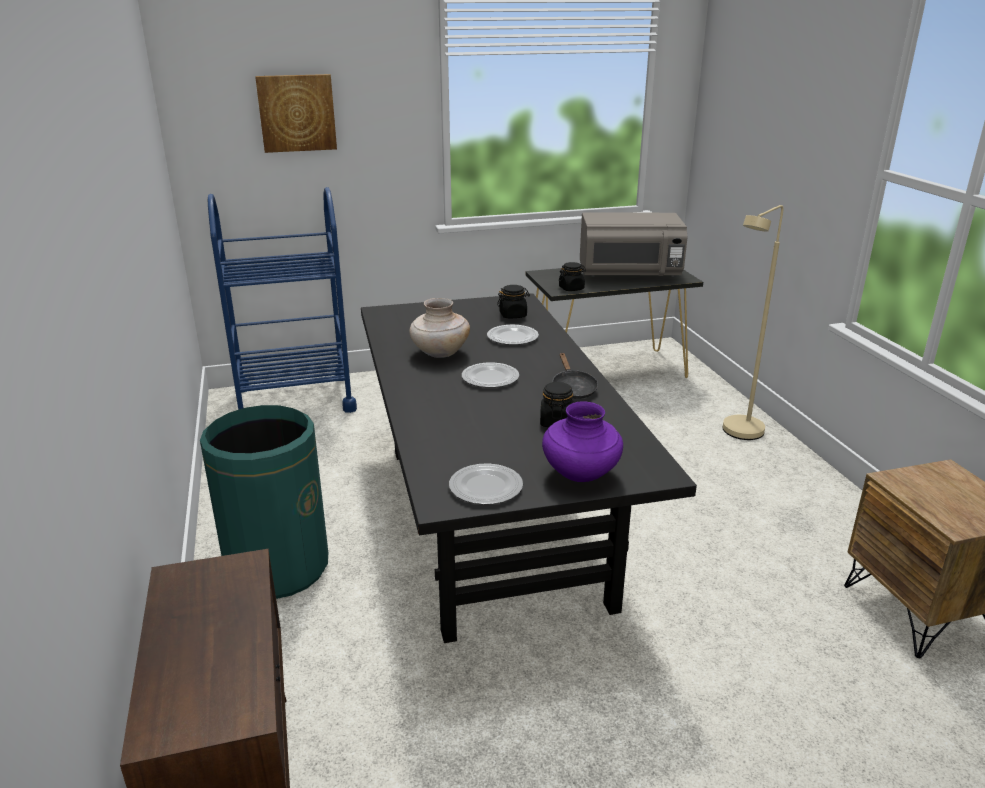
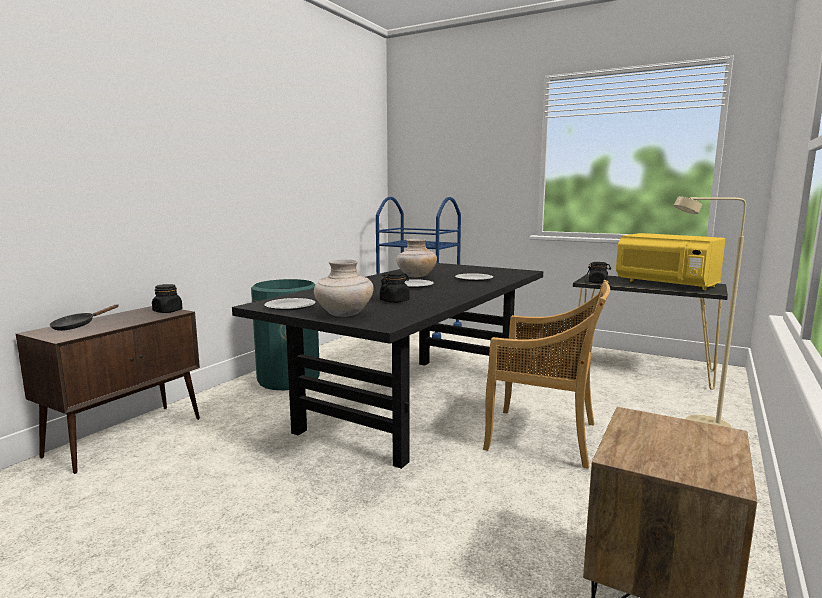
camera: 45 degrees right, 15 degrees down
(297, 113) = (453, 157): picture -> none
(513, 315) = (501, 274): black jar -> black jar (168, 311)
(572, 388) = (444, 295): black frying pan -> black frying pan (77, 326)
(581, 474) = (344, 314): purple vase -> beige vase
(629, 274) = (666, 284): grey microwave -> yellow microwave
(662, 502) = (544, 437): none -> beige chair

